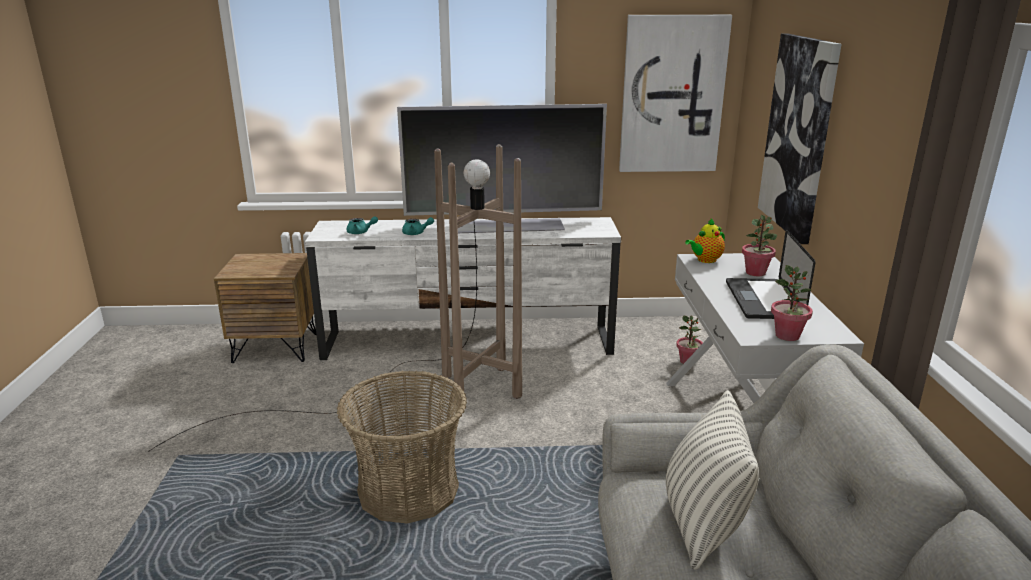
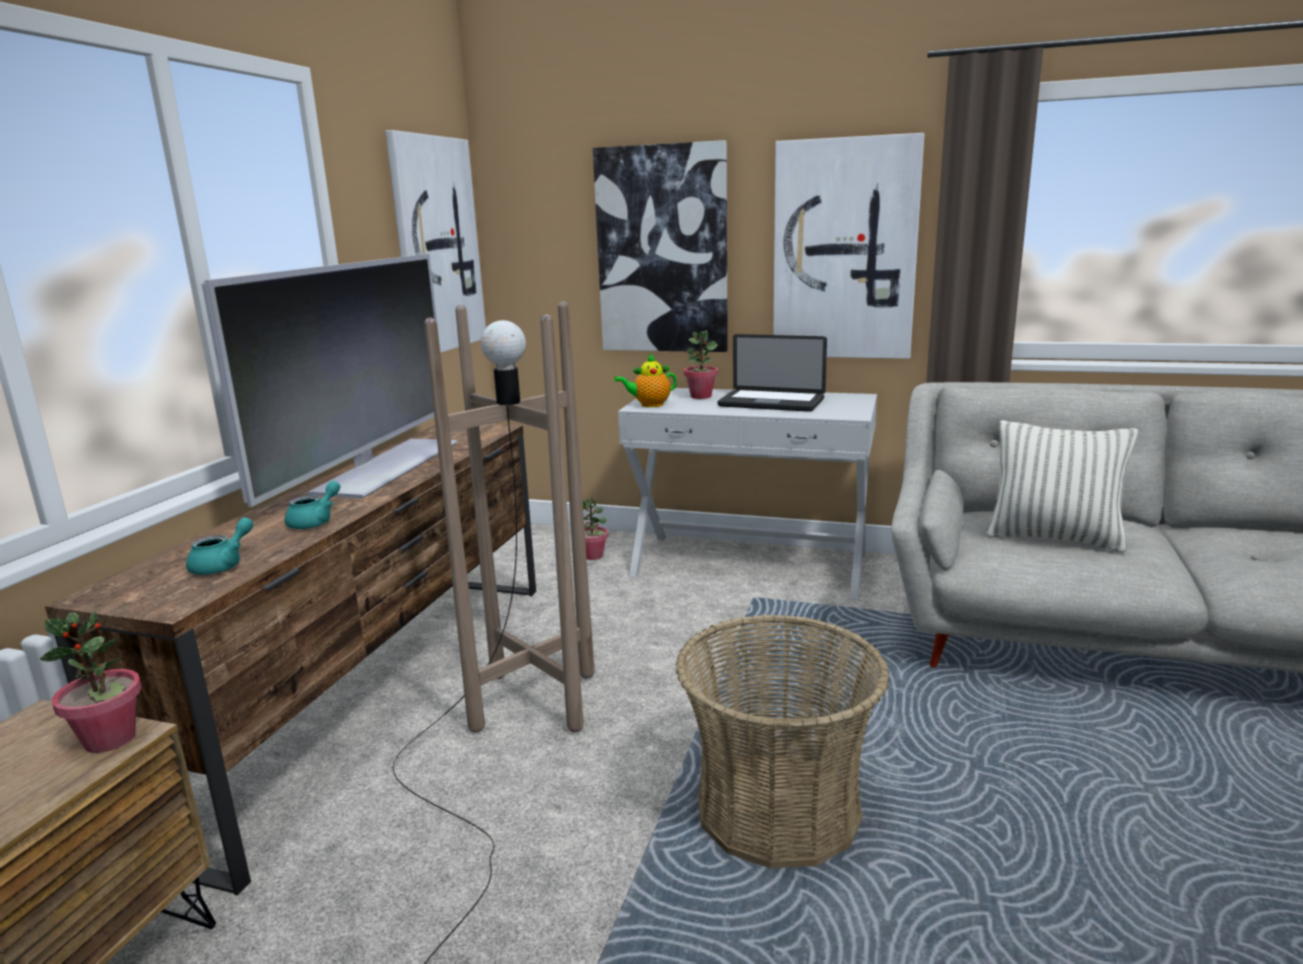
camera: 70 degrees left, 5 degrees down
(469, 343) = (383, 692): white tv stand -> brown tv stand
(705, 260) = (649, 405): teapot -> teapot turned 90 degrees clockwise
(787, 336) = (855, 407): potted plant -> potted plant (110, 739)
(880, 182) = (844, 250): none -> picture

